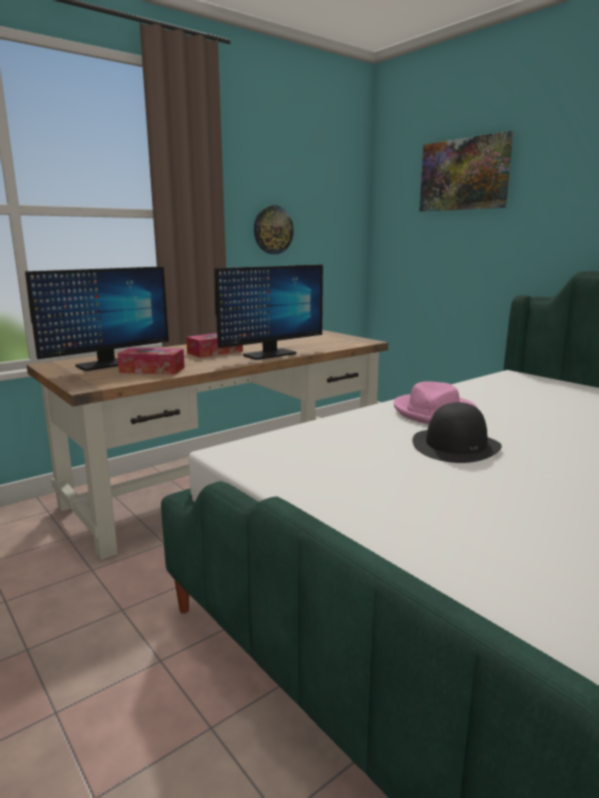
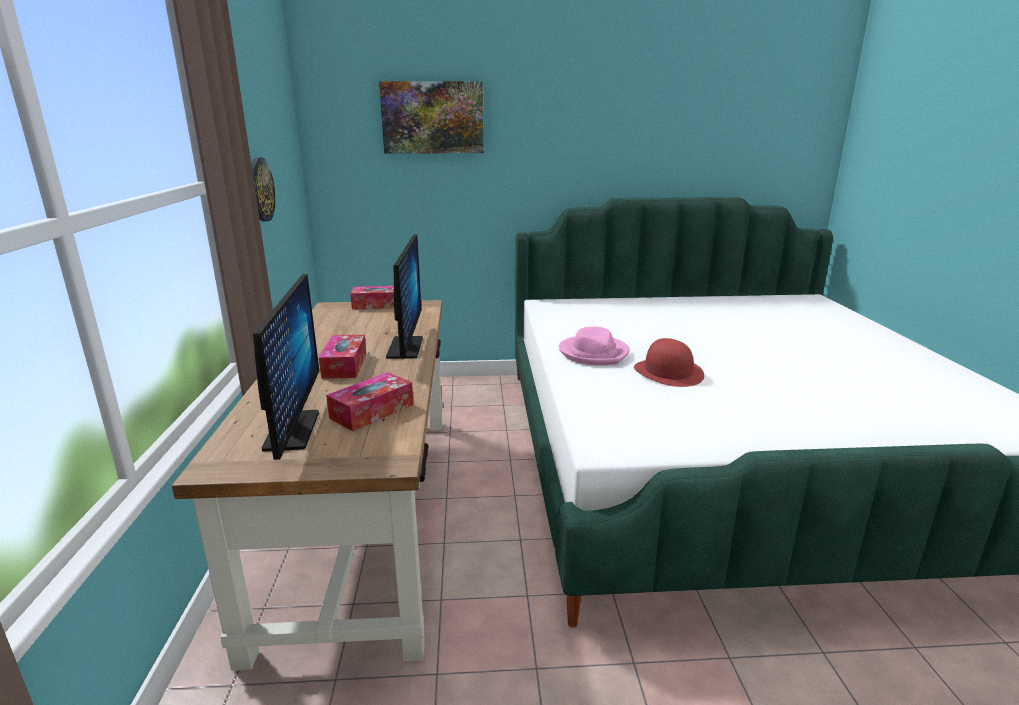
camera: 55 degrees left, 5 degrees up
(338, 335) = (377, 305): none -> tissue box
(456, 446) = (668, 372): black hat -> red hat

